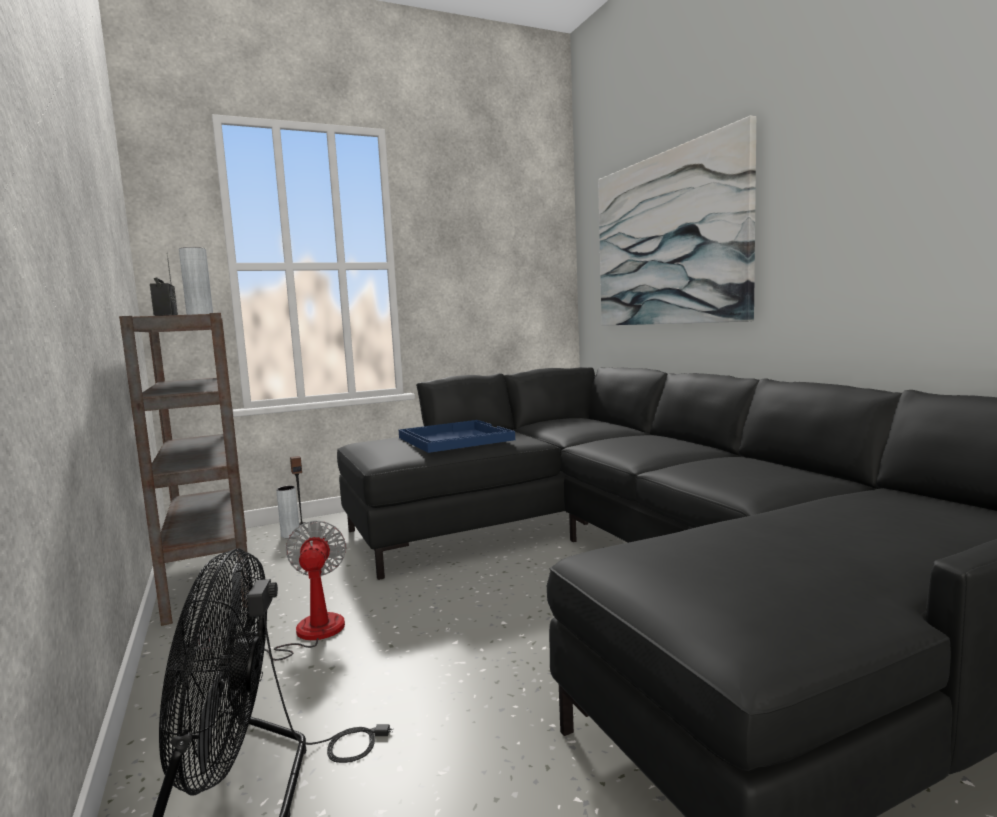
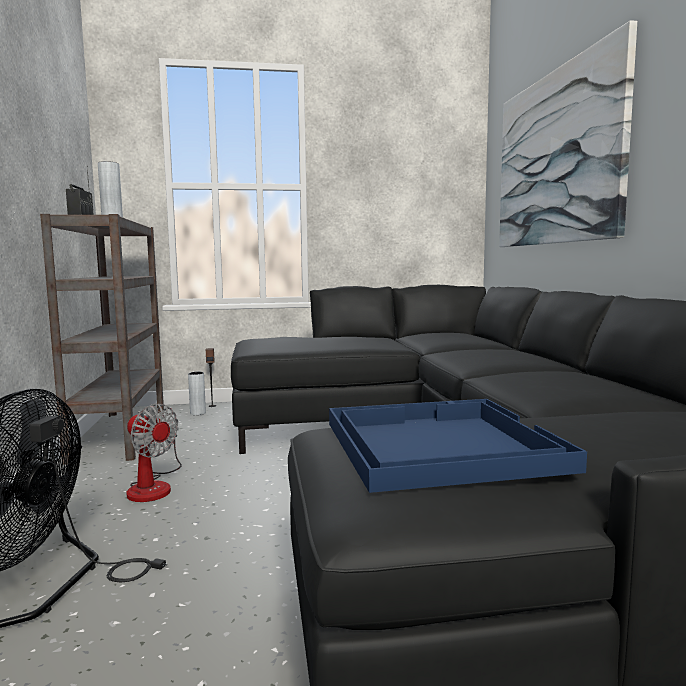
camera: 15 degrees right, 0 degrees up
(303, 635) = (154, 486): fan -> fan turned 120 degrees clockwise
(453, 439) = (326, 339): blue tray -> blue tray (437, 444)

